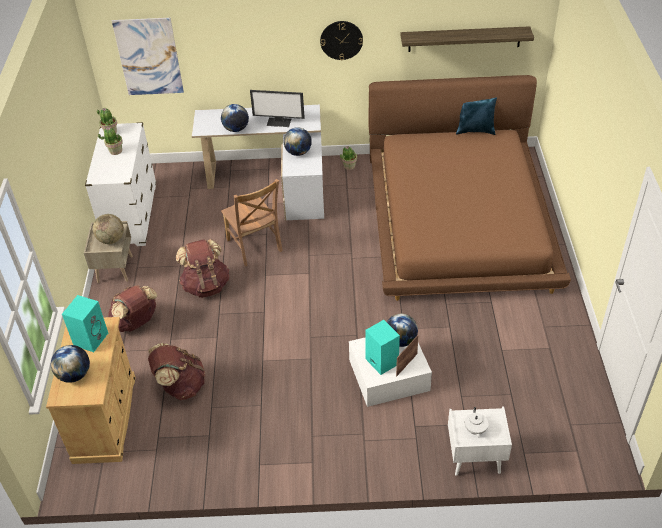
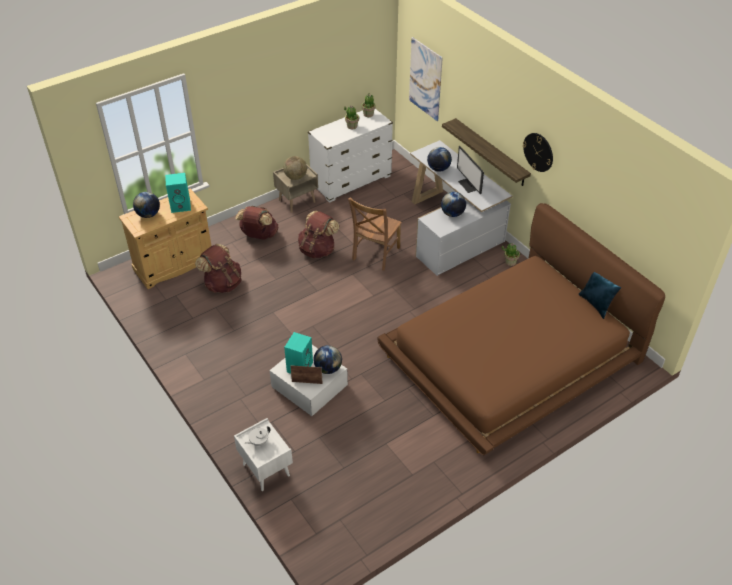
camera: 55 degrees right, 0 degrees up
(464, 39) = (624, 217): shelf -> shelf (491, 152)

